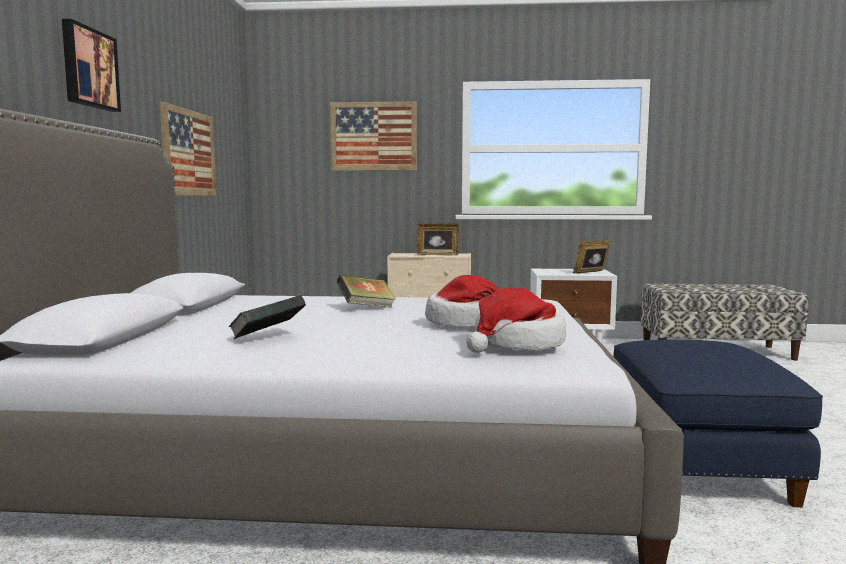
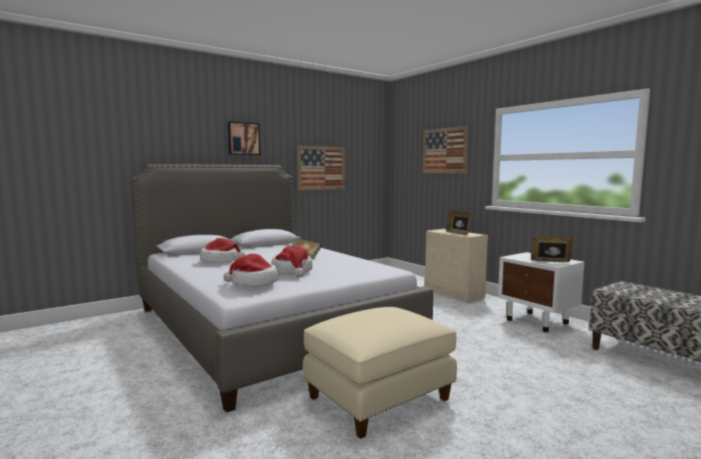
camera: 50 degrees right, 0 degrees up
(267, 337) = (220, 261): book -> hat
(694, 465) = (378, 397): blue ottoman -> beige ottoman

